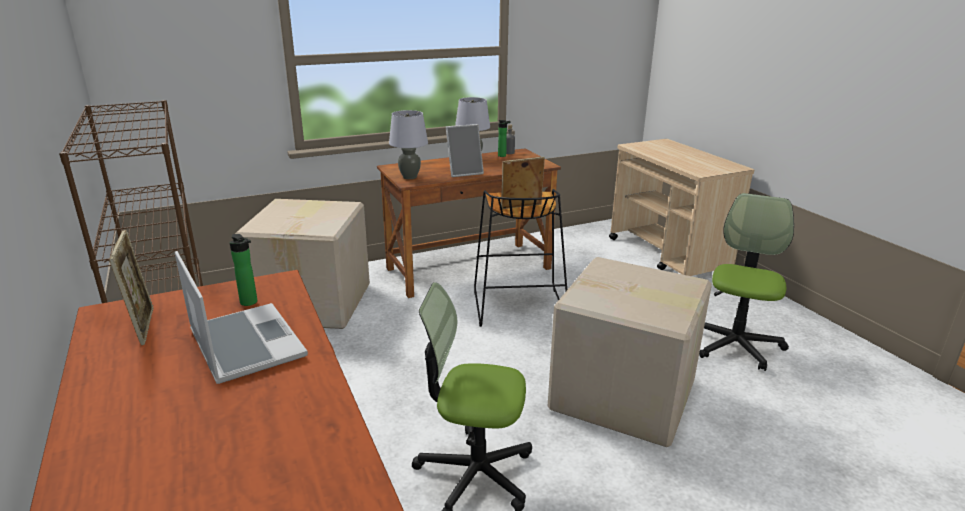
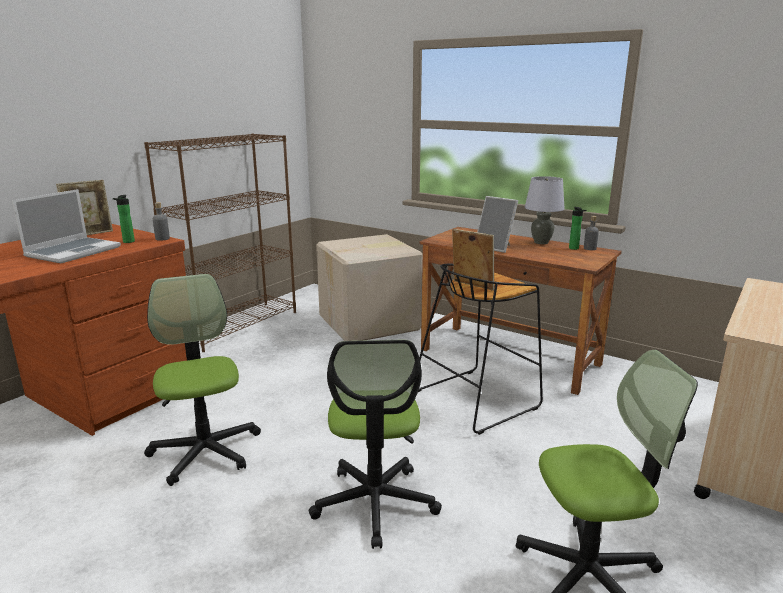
camera: 60 degrees right, 5 degrees down
(270, 280) = (162, 238): none -> grey bottle
(410, 177) = (449, 238): grey table lamp -> none
(624, 397) = (375, 503): cardboard box -> office chair

